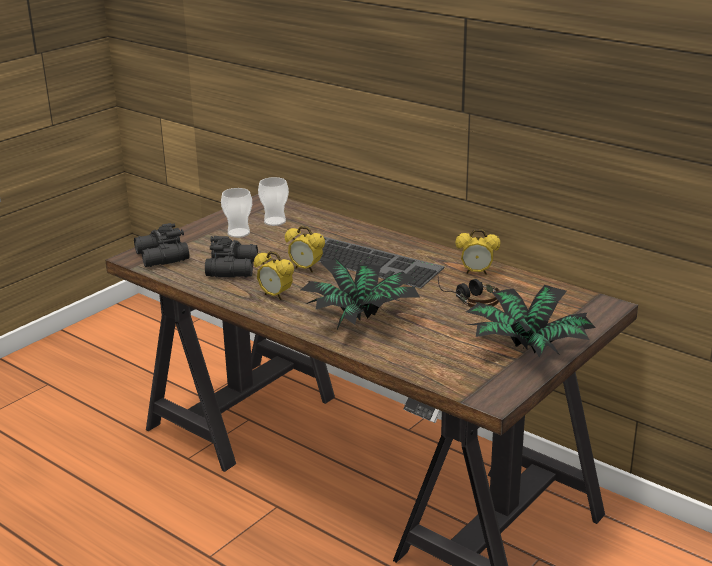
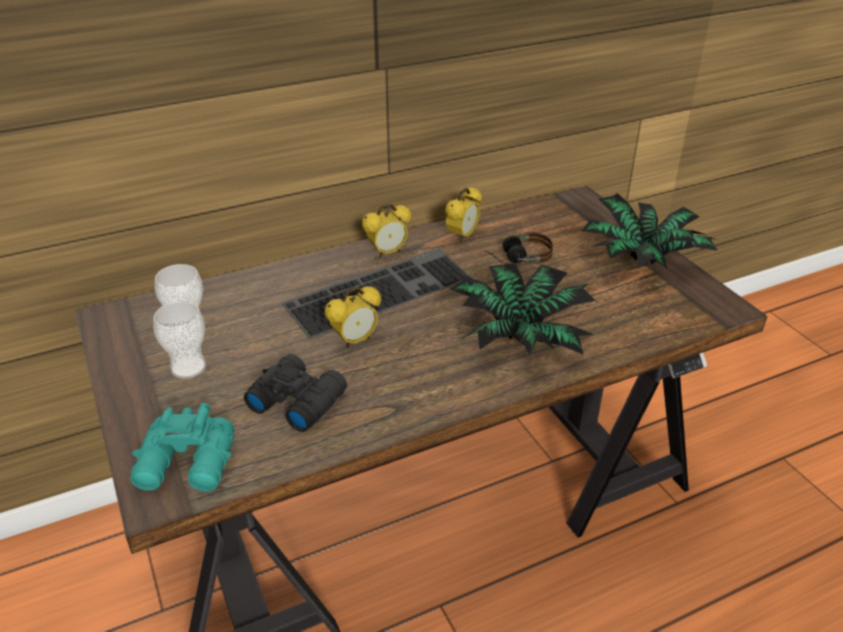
camera: 65 degrees left, 10 degrees up
(161, 257) = (188, 466): black binoculars -> turquoise binoculars
(275, 296) = (410, 385): alarm clock -> alarm clock (387, 253)

